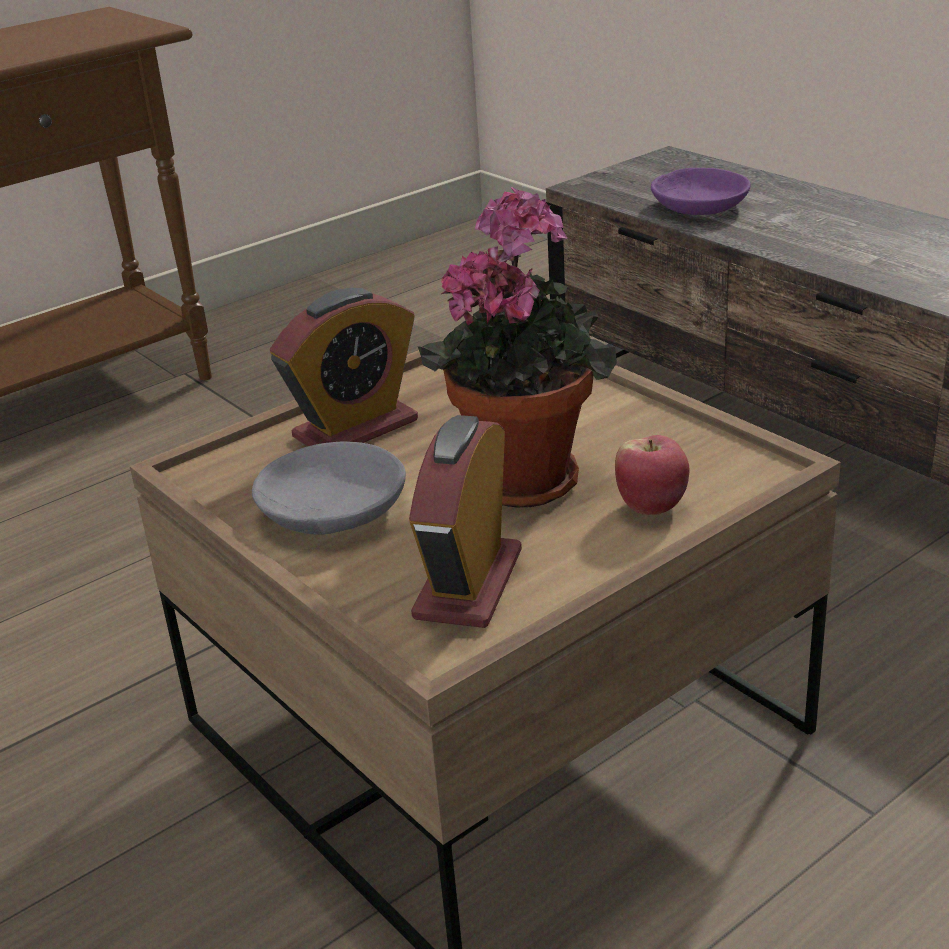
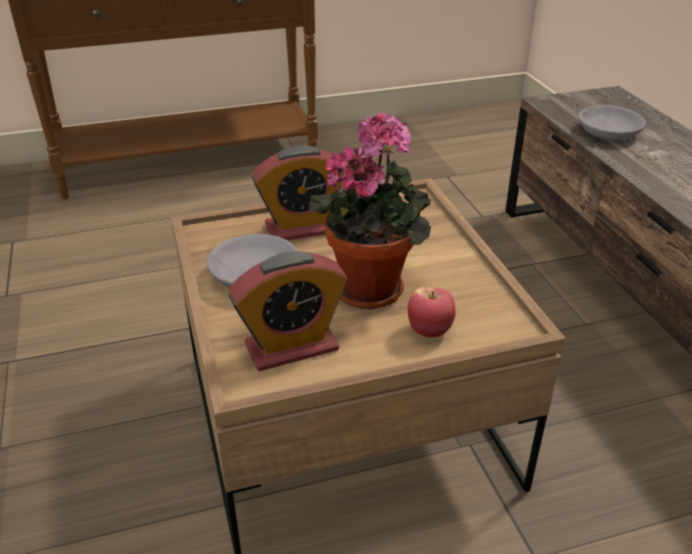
camera: 20 degrees right, 5 degrees up
(468, 584) = (292, 347): alarm clock -> alarm clock turned 150 degrees counterclockwise
(699, 205) = (608, 132): purple bowl -> grey bowl

